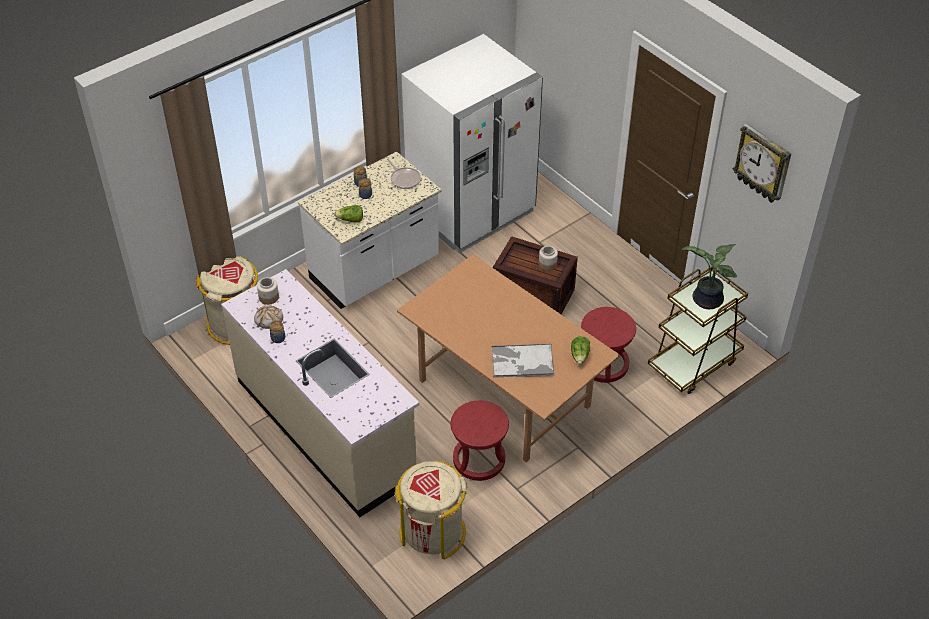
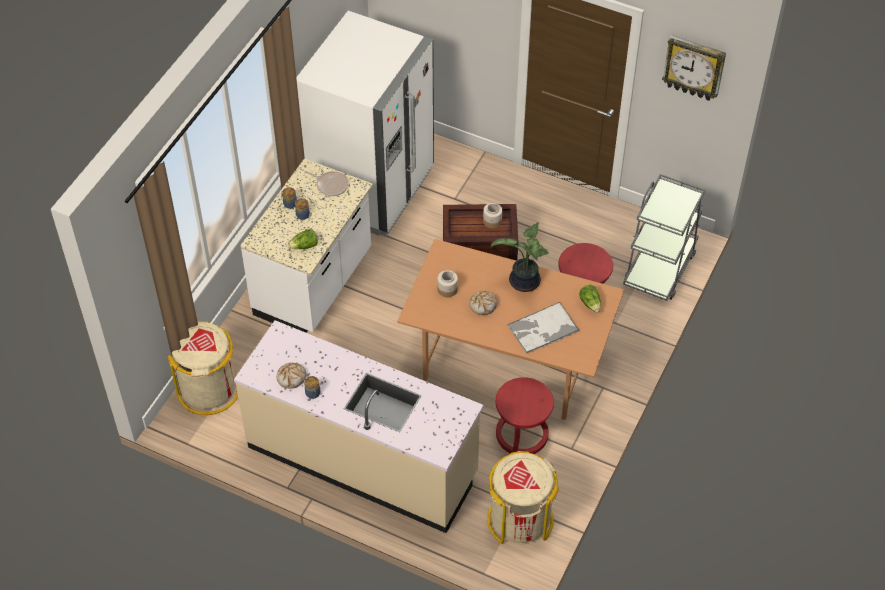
camera: 25 degrees left, 5 degrees up
(269, 297) = (277, 355): jar -> jar (447, 289)
(480, 323) = (483, 305): none -> bread
(694, 363) = (659, 268): brown cart -> grey cart
(705, 301) = (671, 210): potted plant -> potted plant (523, 283)

